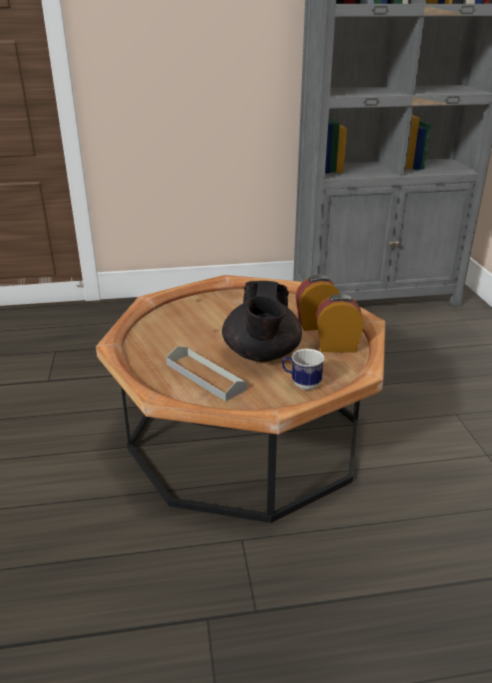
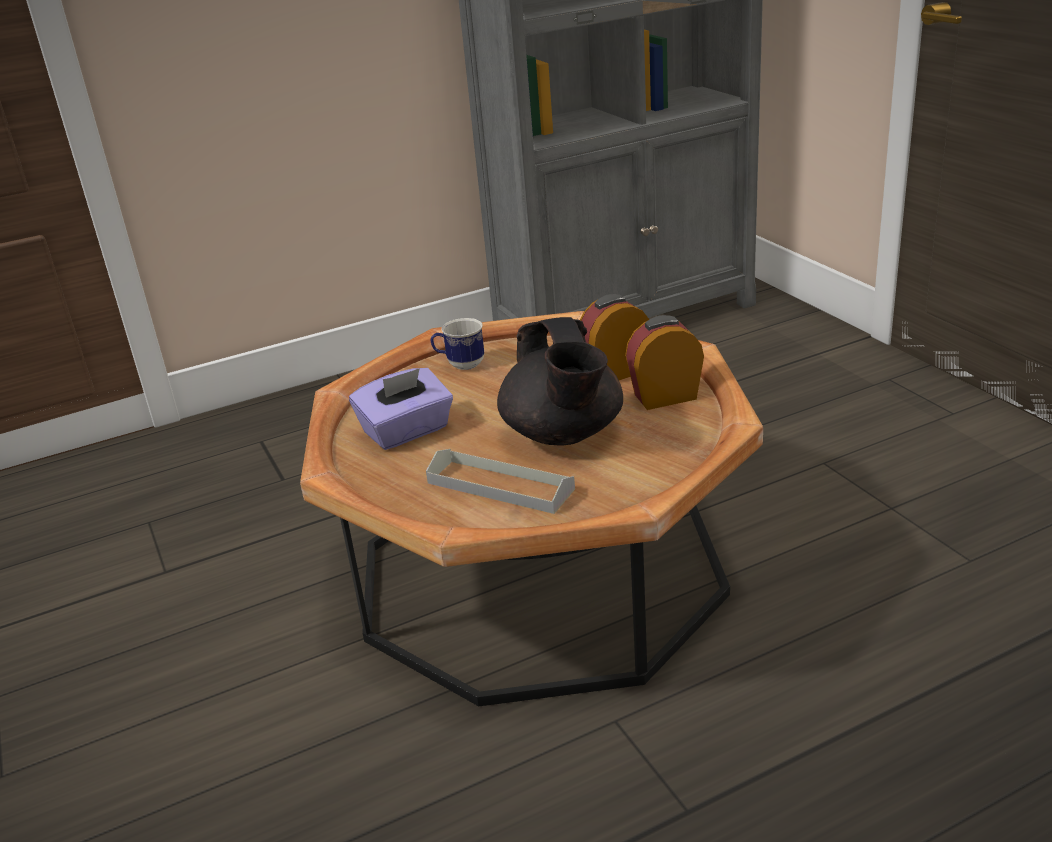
camera: 15 degrees left, 0 degrees up
(175, 331) = (407, 432): none -> purple tissue box
(301, 384) = (648, 462): mug -> mug (460, 365)

